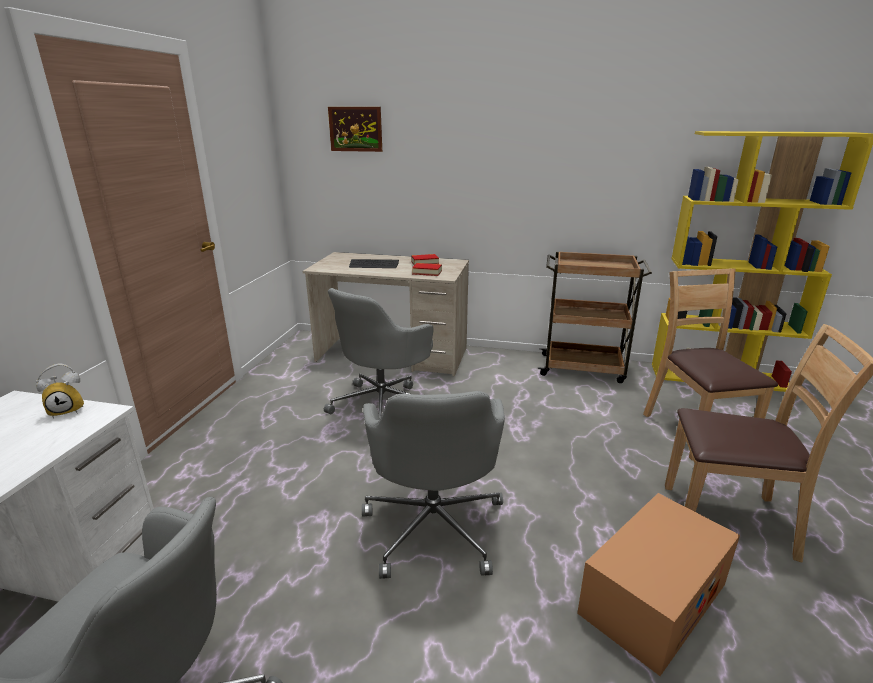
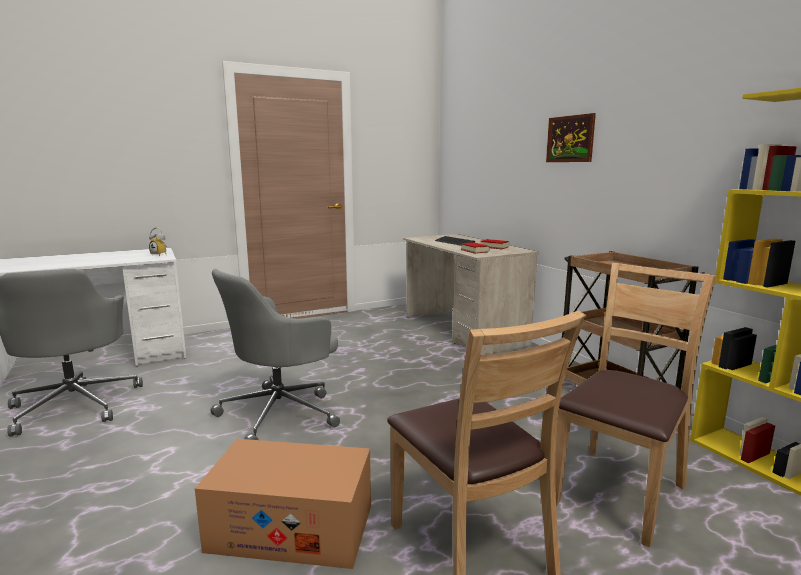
camera: 50 degrees right, 10 degrees down
(355, 129) = (478, 130): picture -> picture (570, 139)
(383, 405) = (393, 351): grey office chair -> none

